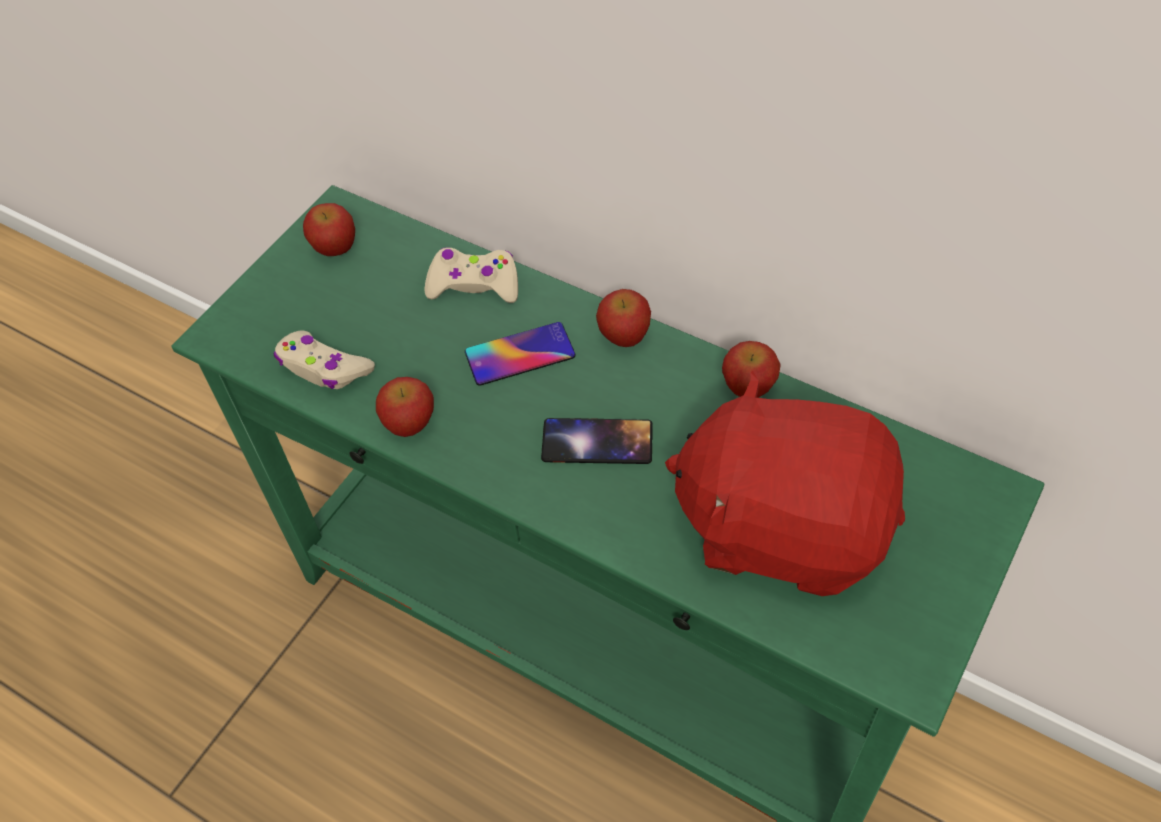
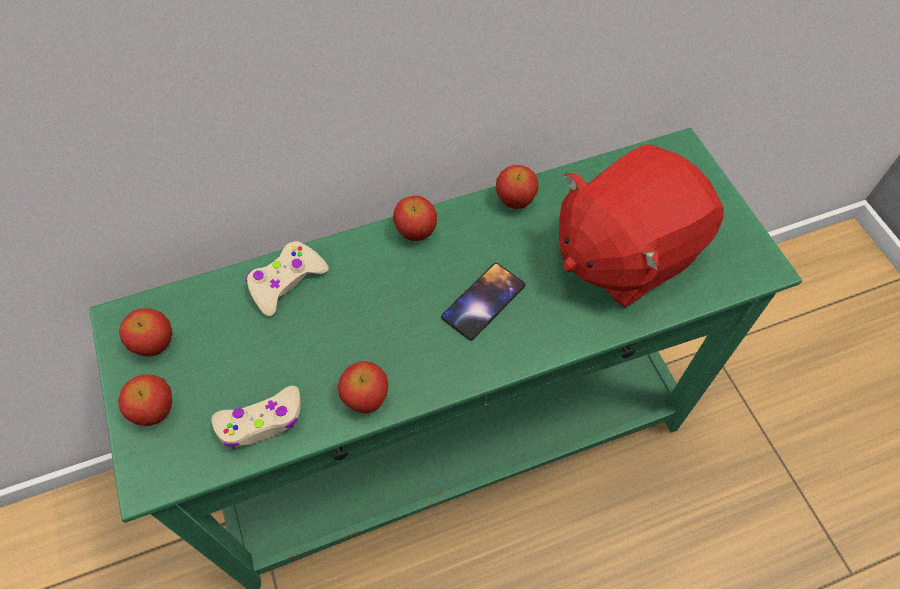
camera: 55 degrees left, 5 degrees up
(276, 293) = (155, 410): none -> apple
(520, 354) = (373, 296): phone -> none

